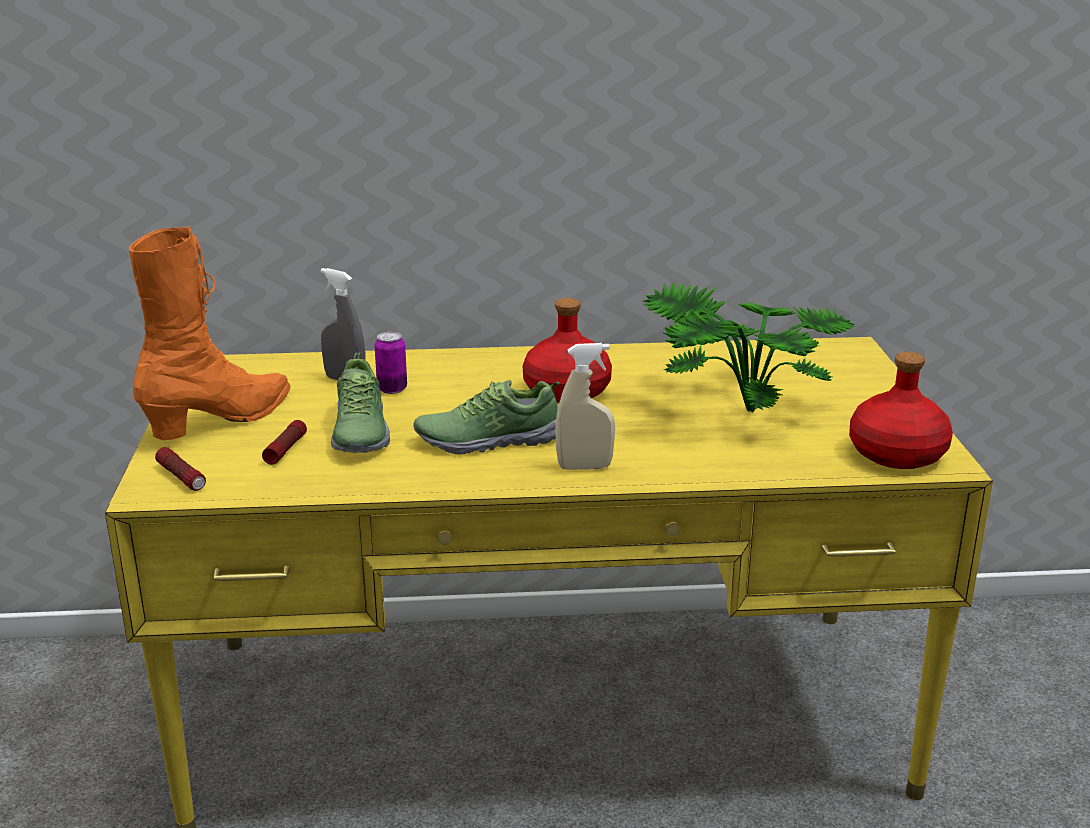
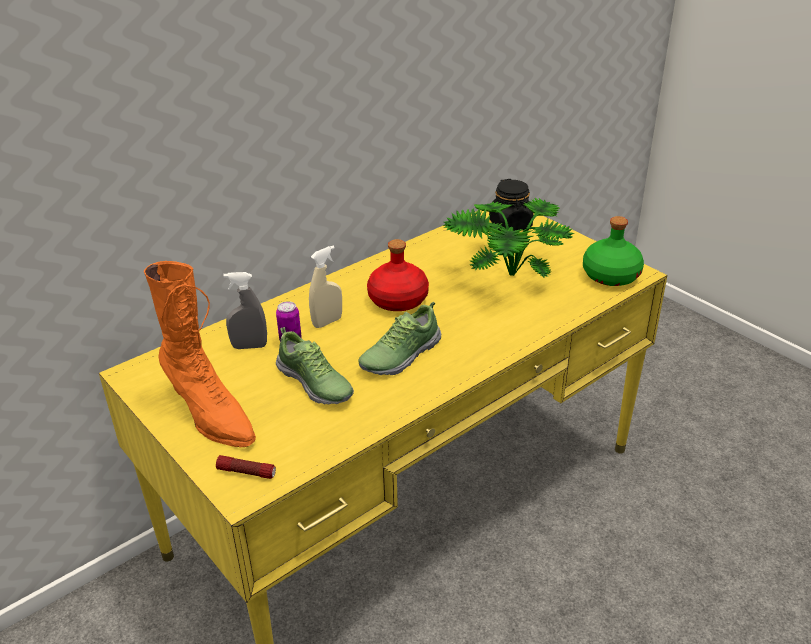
camera: 35 degrees left, 10 degrees up
(222, 421) = (210, 415): orange boot -> orange boot turned 135 degrees clockwise
(286, 449) = (286, 418): flashlight -> none
(584, 467) = (477, 351): beige spray bottle -> beige spray bottle (327, 322)
(831, 363) = (510, 225): none -> black jar
(896, 453) = (610, 275): red bottle -> green bottle

